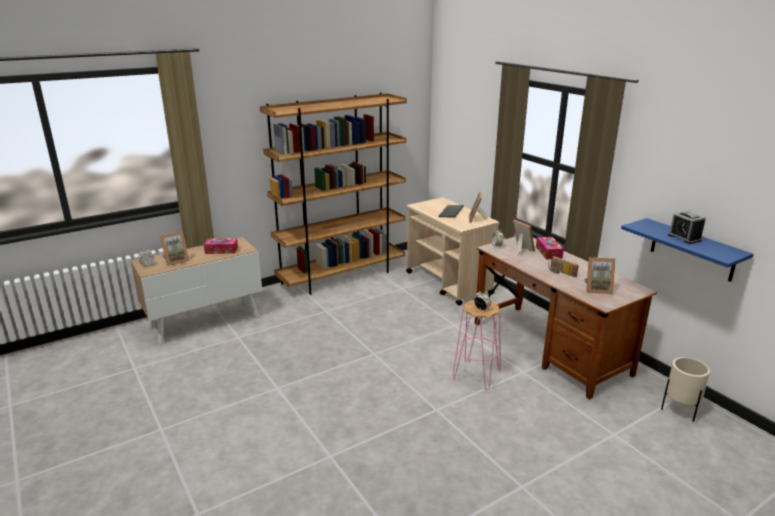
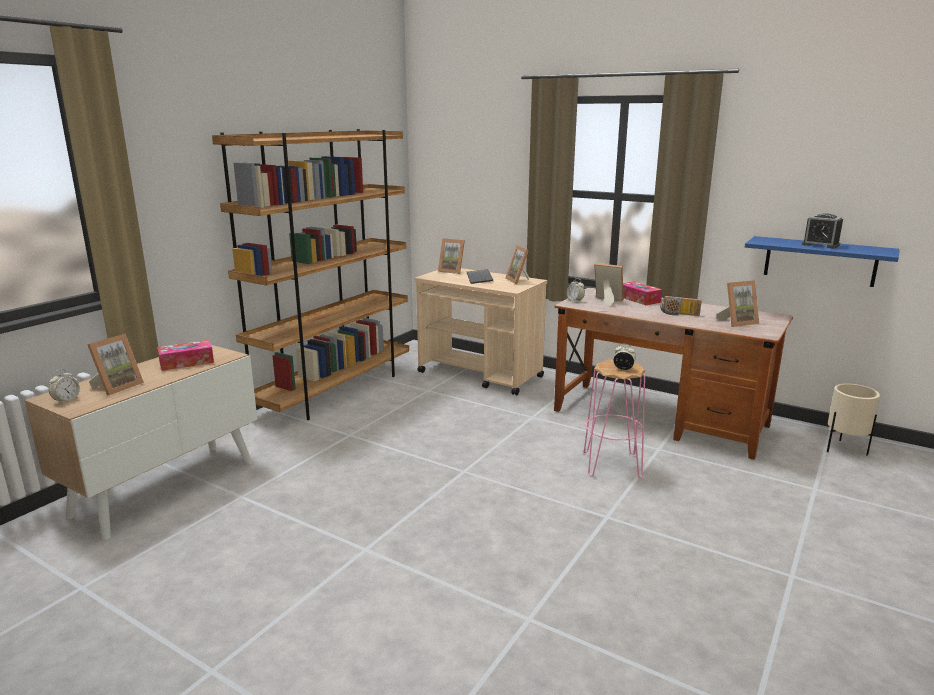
camera: 25 degrees left, 5 degrees down
(439, 202) = (452, 271): none -> picture frame

